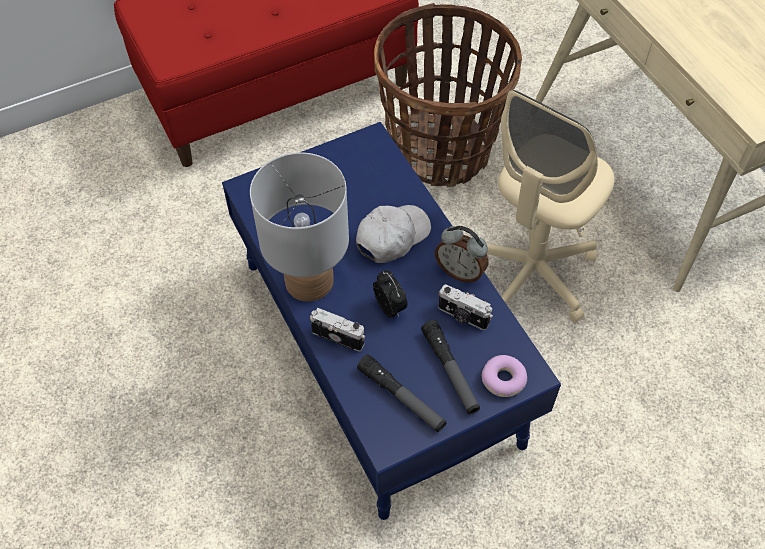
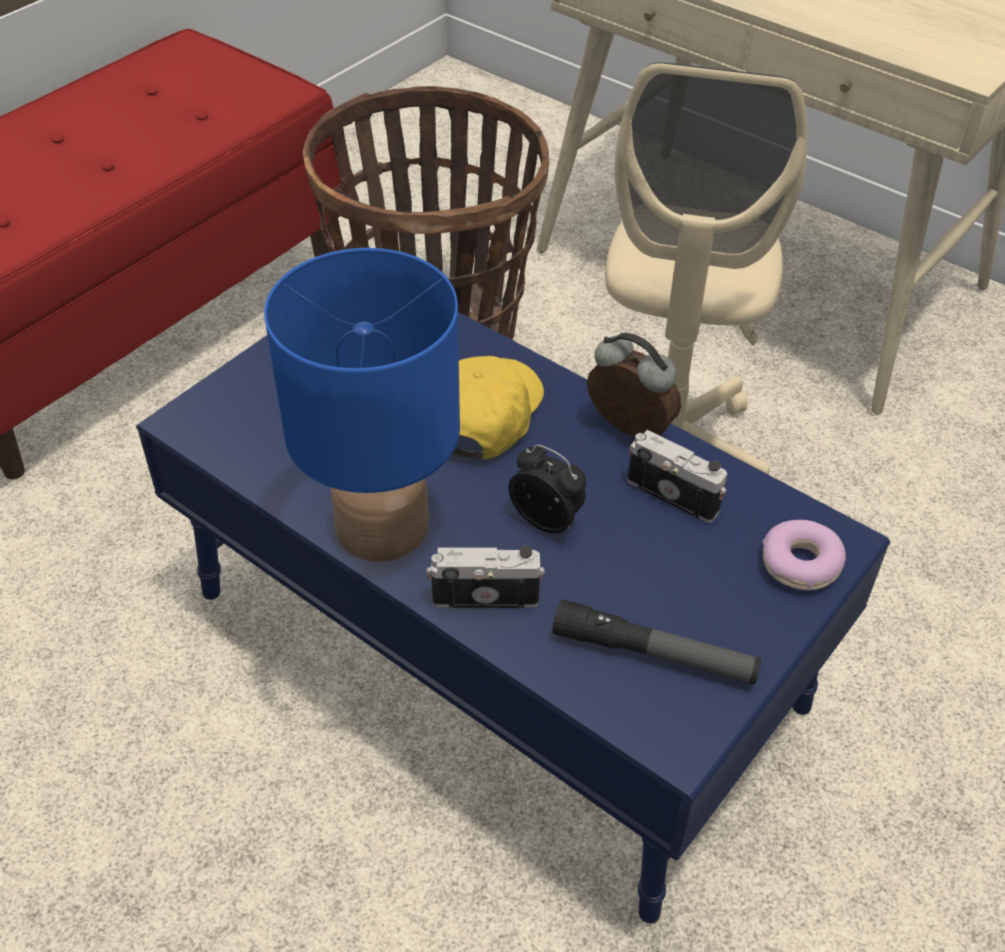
camera: 25 degrees left, 10 degrees down
(308, 281) = (380, 527): grey table lamp -> blue table lamp
(392, 237) = (485, 416): white cap -> yellow cap
(450, 371) = (708, 582): flashlight -> none
(460, 271) = (627, 430): alarm clock -> alarm clock turned 150 degrees counterclockwise
(462, 316) = (674, 494): camera -> camera turned 150 degrees counterclockwise

